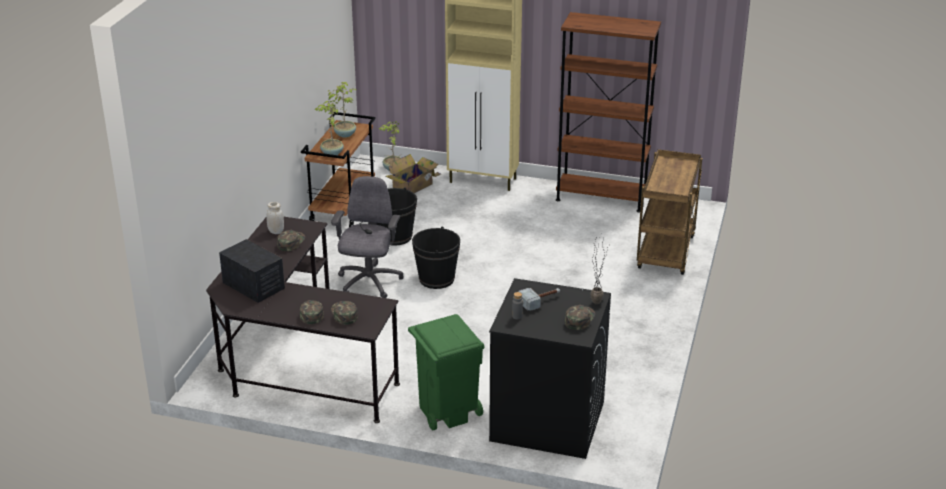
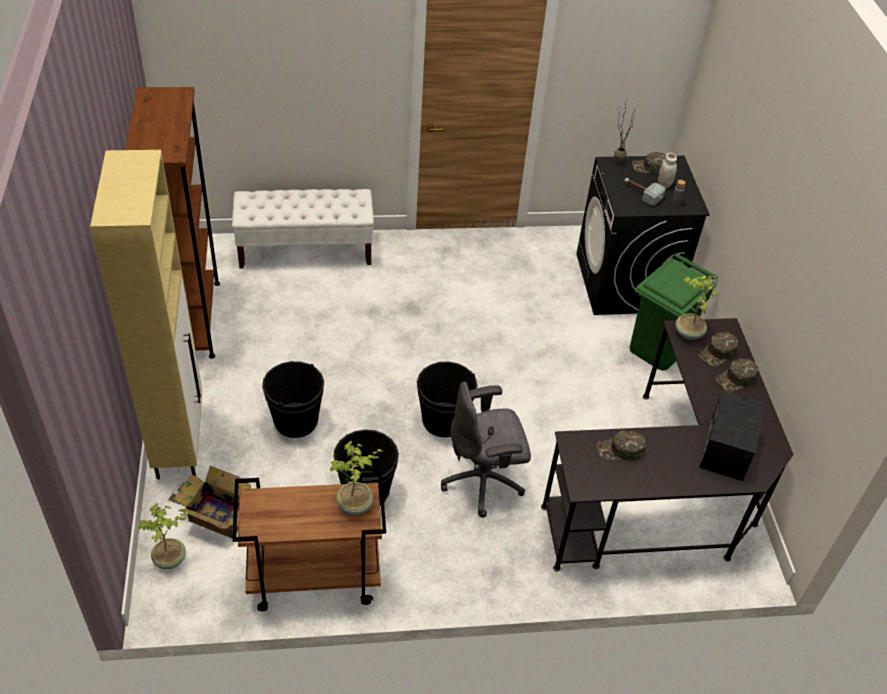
camera: 115 degrees left, 15 degrees up
(276, 231) = (606, 474): white jar -> white jar (664, 184)
(345, 134) = (286, 511): potted plant -> potted plant (687, 333)
(475, 221) = (295, 421): none -> black bucket
(666, 254) = (306, 250): brown cart -> white bench

